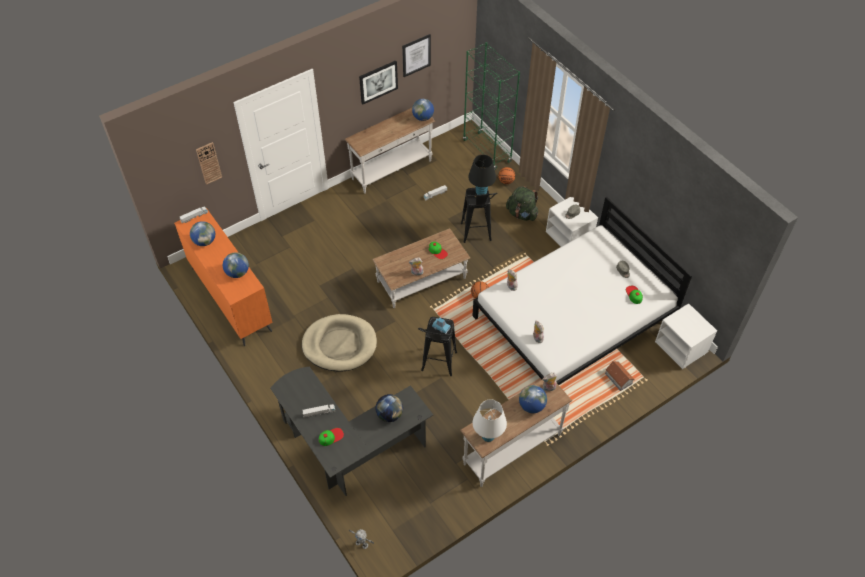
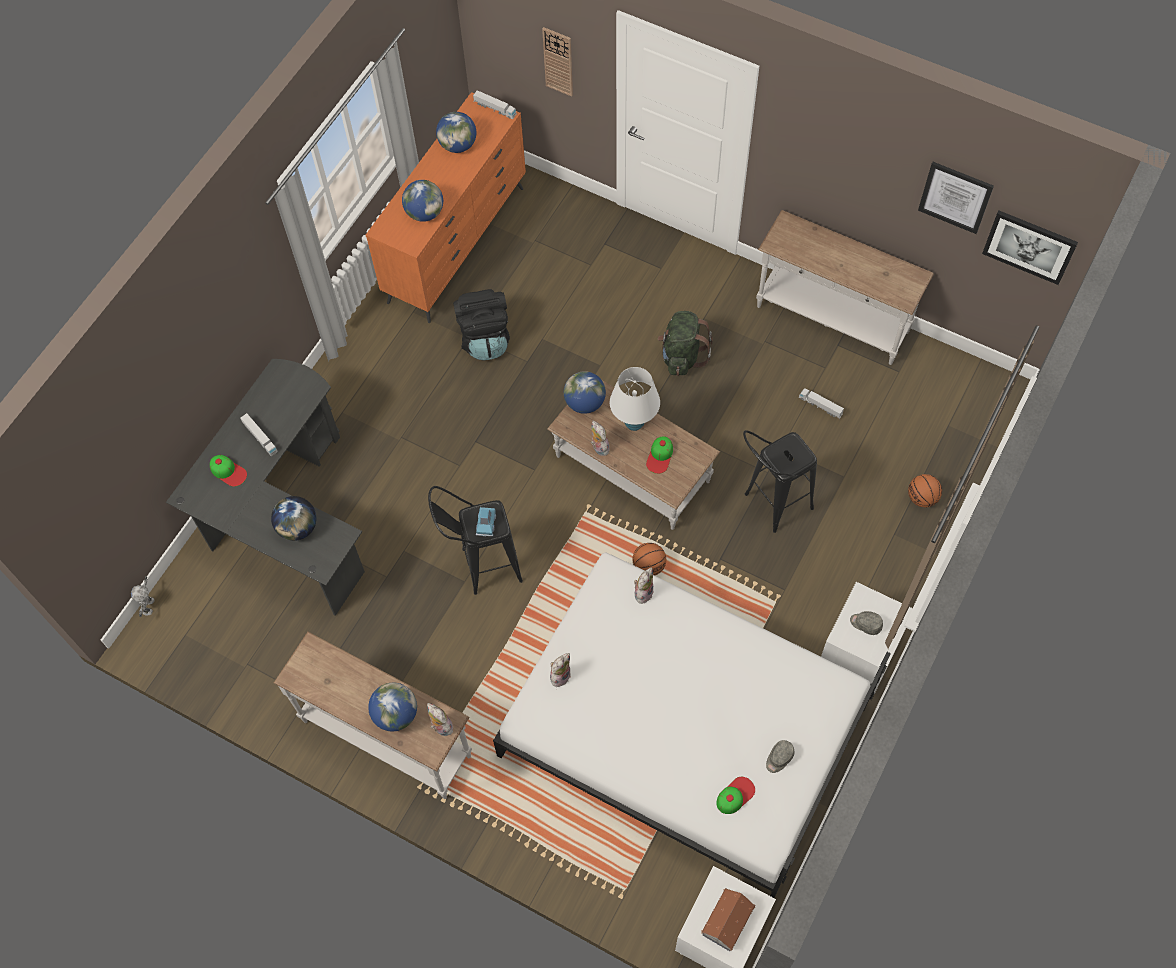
camera: 65 degrees right, 10 degrees up
(300, 310) = (485, 338): none -> black backpack
(339, 345) = (451, 419): beige dog bed -> none
(378, 82) = (869, 179): picture -> picture (1029, 246)
(423, 118) = (904, 293): globe -> globe (585, 403)
(481, 193) = (797, 457): black table lamp -> none
(487, 151) = (972, 438): green bookcase -> none
(488, 436) = (312, 675): white table lamp -> white table lamp (634, 423)
(522, 214) = (863, 554): green backpack -> green backpack (682, 356)
(618, 378) = (600, 849): toy house -> toy house (728, 921)

